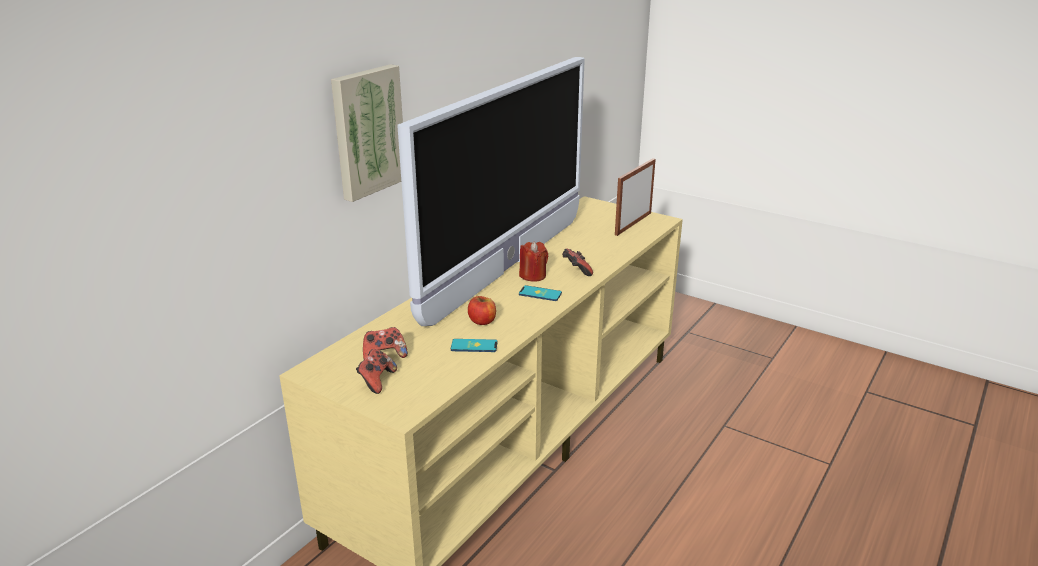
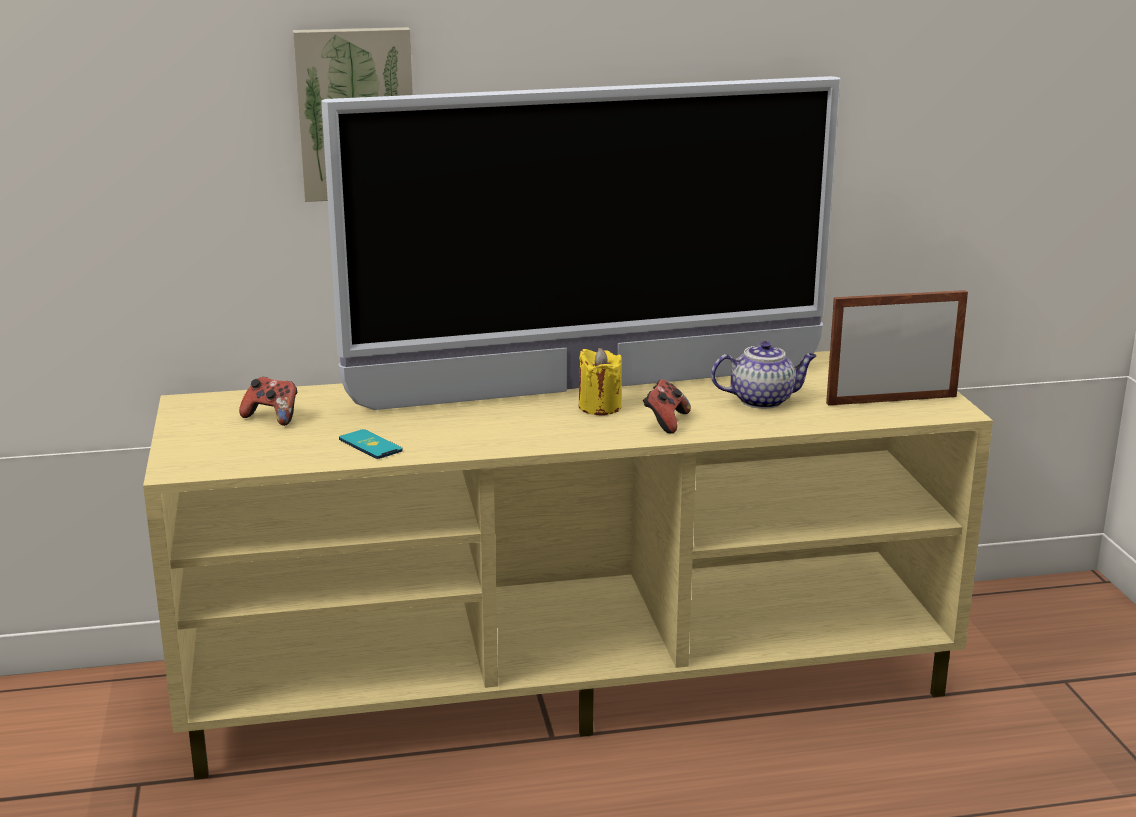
camera: 45 degrees right, 5 degrees down
(376, 381) = (218, 434): game controller -> none
(482, 321) = (433, 427): apple -> none
(533, 276) = (600, 407): red candle -> yellow candle
(540, 294) = (562, 427): phone -> none
(589, 243) = (763, 400): none -> teapot

